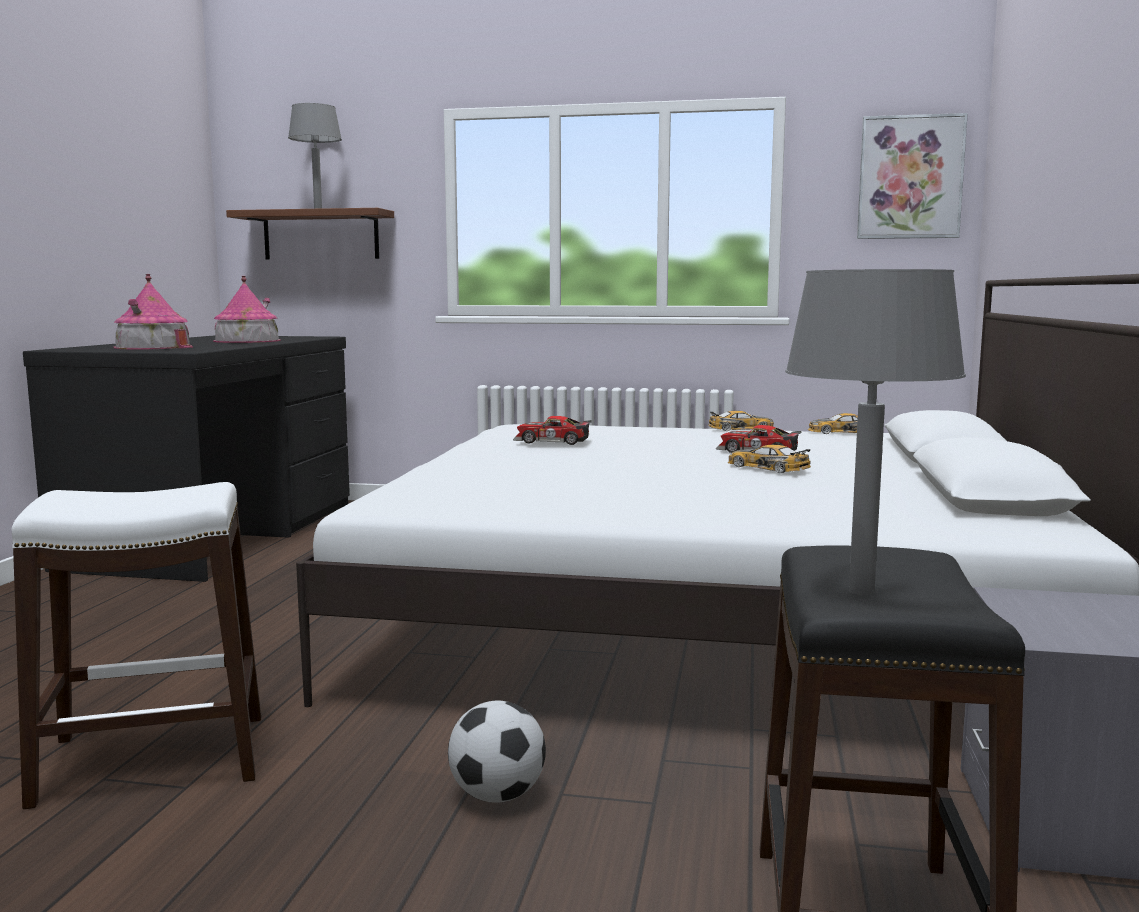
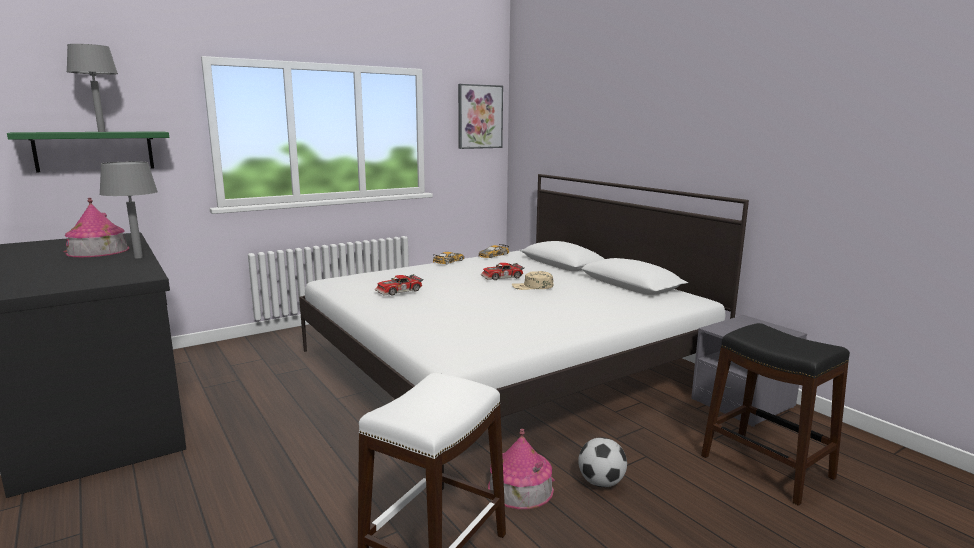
camera: 45 degrees left, 5 degrees up
(153, 347) = (70, 275): toy house -> toy house (520, 488)
(321, 235) = (94, 151): brown shelf -> green shelf
(767, 468) = (532, 286): toy car -> beige cap
(861, 591) = (796, 347): grey table lamp -> grey table lamp (138, 257)

